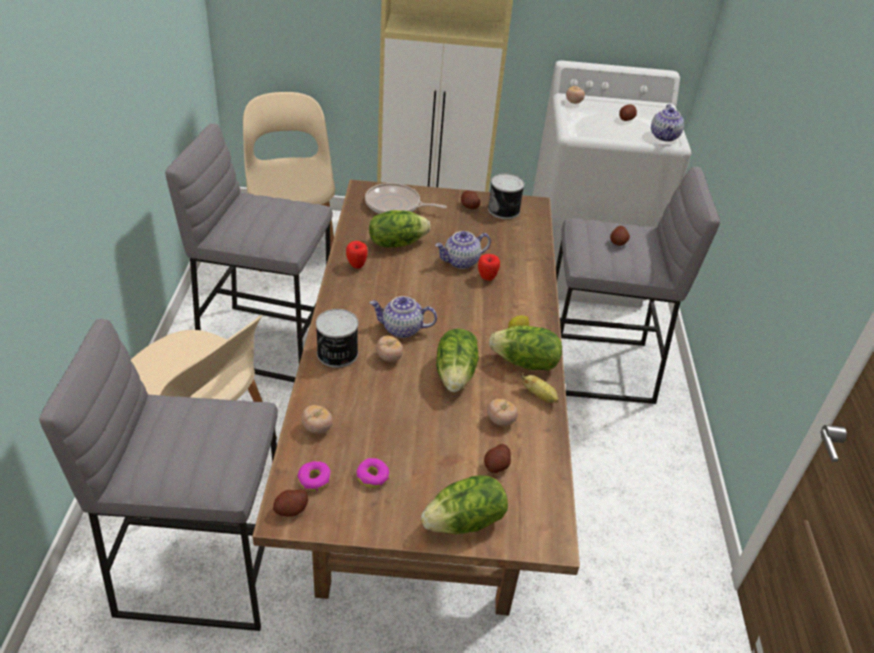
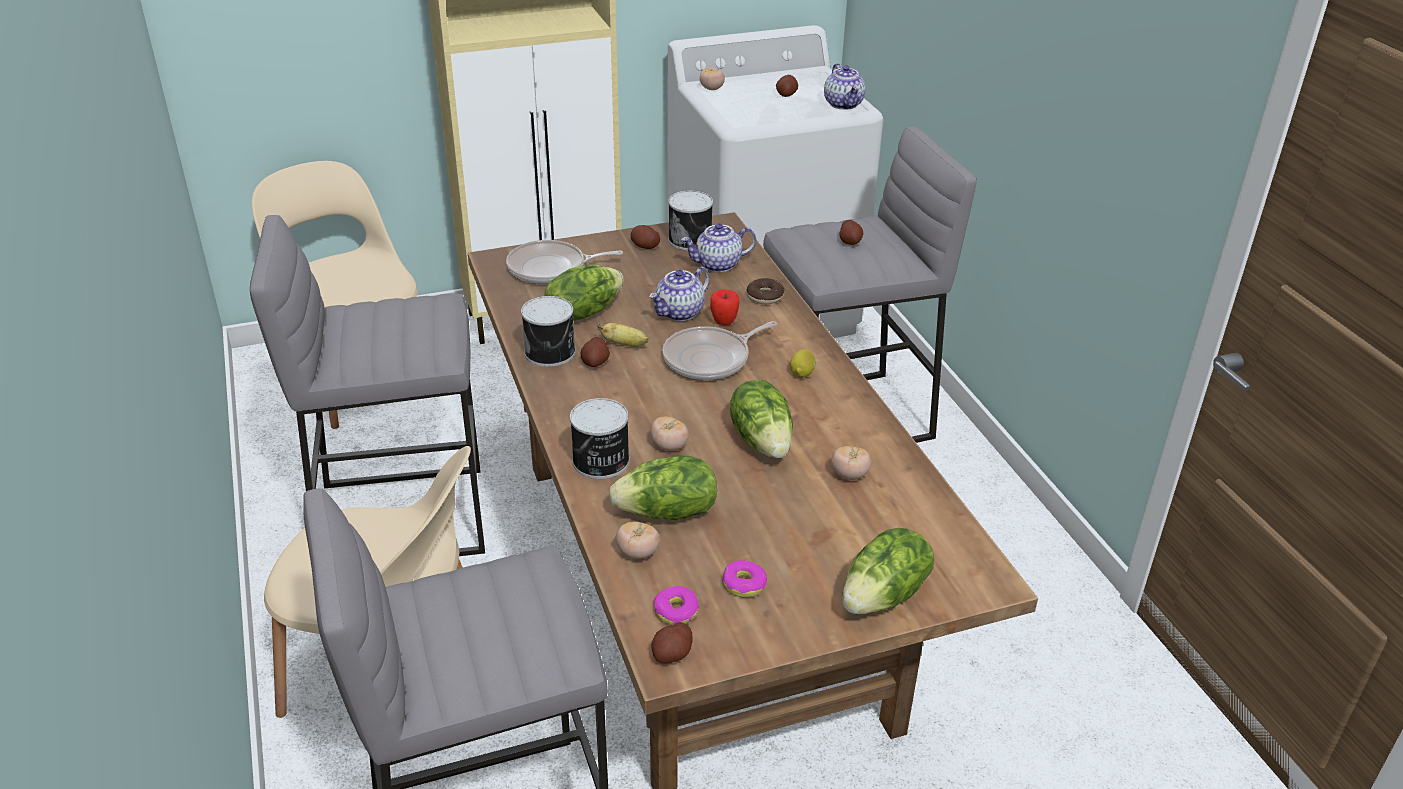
camera: 20 degrees left, 5 degrees down
(356, 265) = (551, 352): apple -> can
(401, 329) = (661, 410): teapot -> teapot (718, 265)
(460, 302) = (710, 359): none -> frying pan
(496, 465) = (878, 524): potato -> potato (595, 362)
(525, 363) = (833, 404): lettuce -> lettuce (667, 513)
(529, 267) = (765, 297): none -> donut
(539, 396) = (874, 435): banana -> banana (625, 345)

